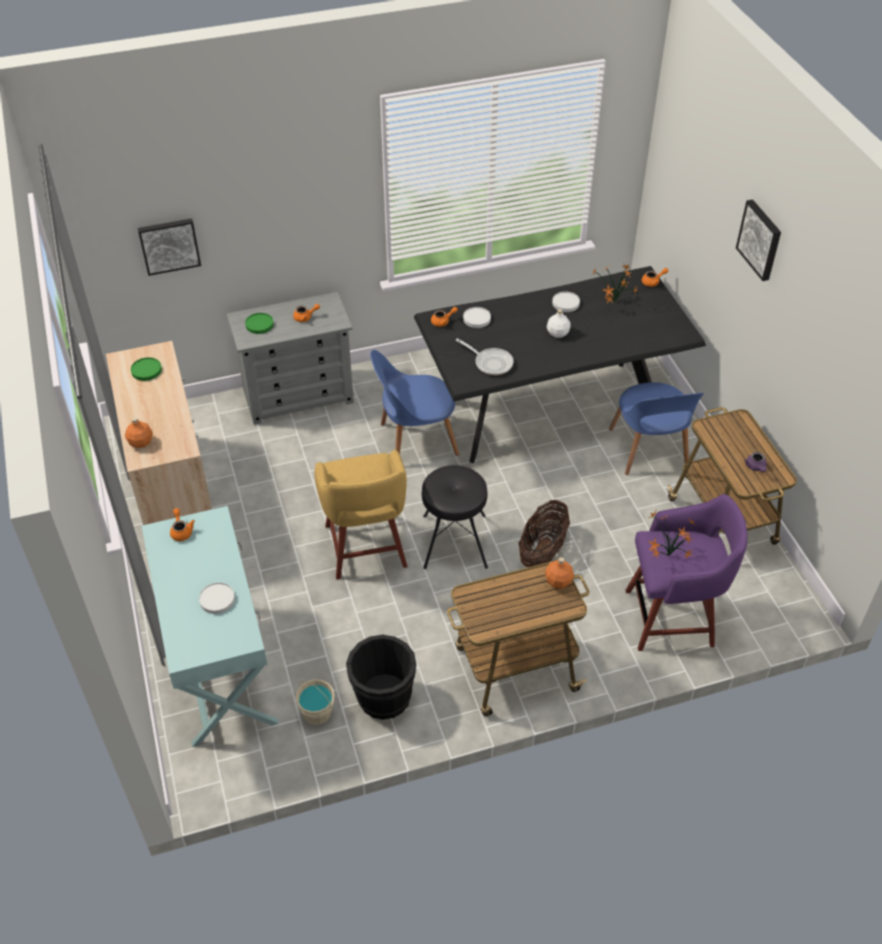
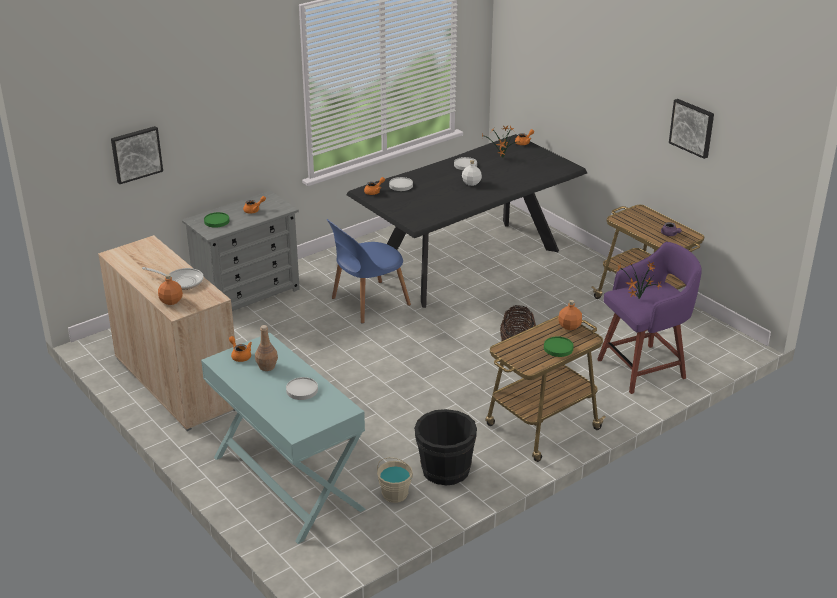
camera: 20 degrees left, 15 degrees down
(146, 370) = (143, 257): green plate -> green plate (558, 348)
(200, 555) = (267, 366): none -> brown bottle
(365, 548) = (369, 380): yellow stool -> none
(454, 541) = (441, 359): black stool -> none
(491, 363) = (430, 208): frying pan -> frying pan (181, 281)
(648, 450) = (561, 272): blue chair -> none
(760, 239) = (623, 63): picture -> picture (692, 127)

